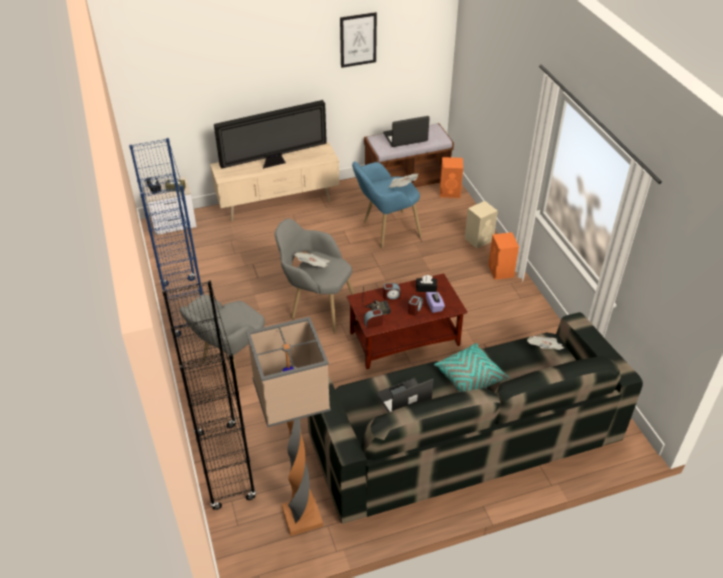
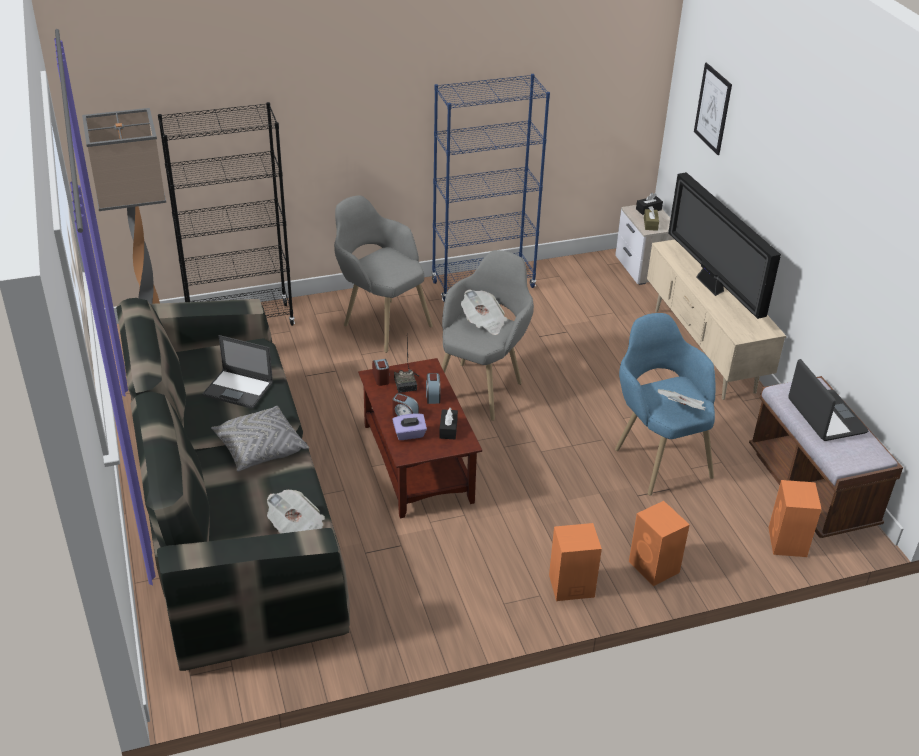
camera: 90 degrees right, 5 degrees down
(358, 40) = (860, 215): picture -> picture (713, 108)
(403, 399) = (239, 389): laptop -> laptop turned 135 degrees clockwise
(470, 377) = (260, 449): turquoise pillow -> grey pillow
(479, 239) = (654, 568): beige speaker -> orange speaker

